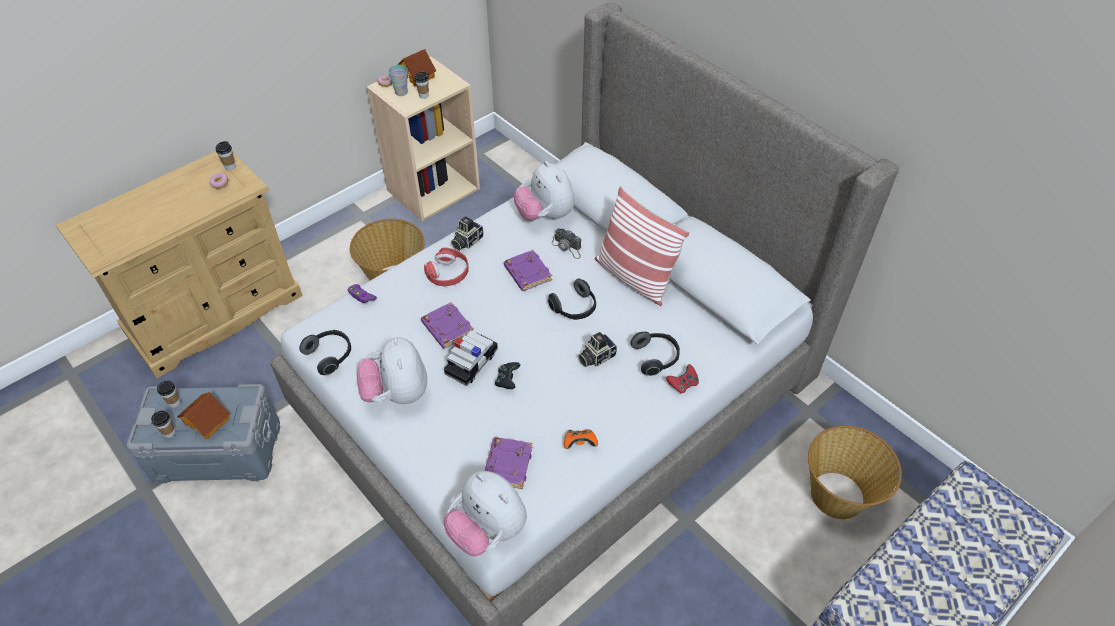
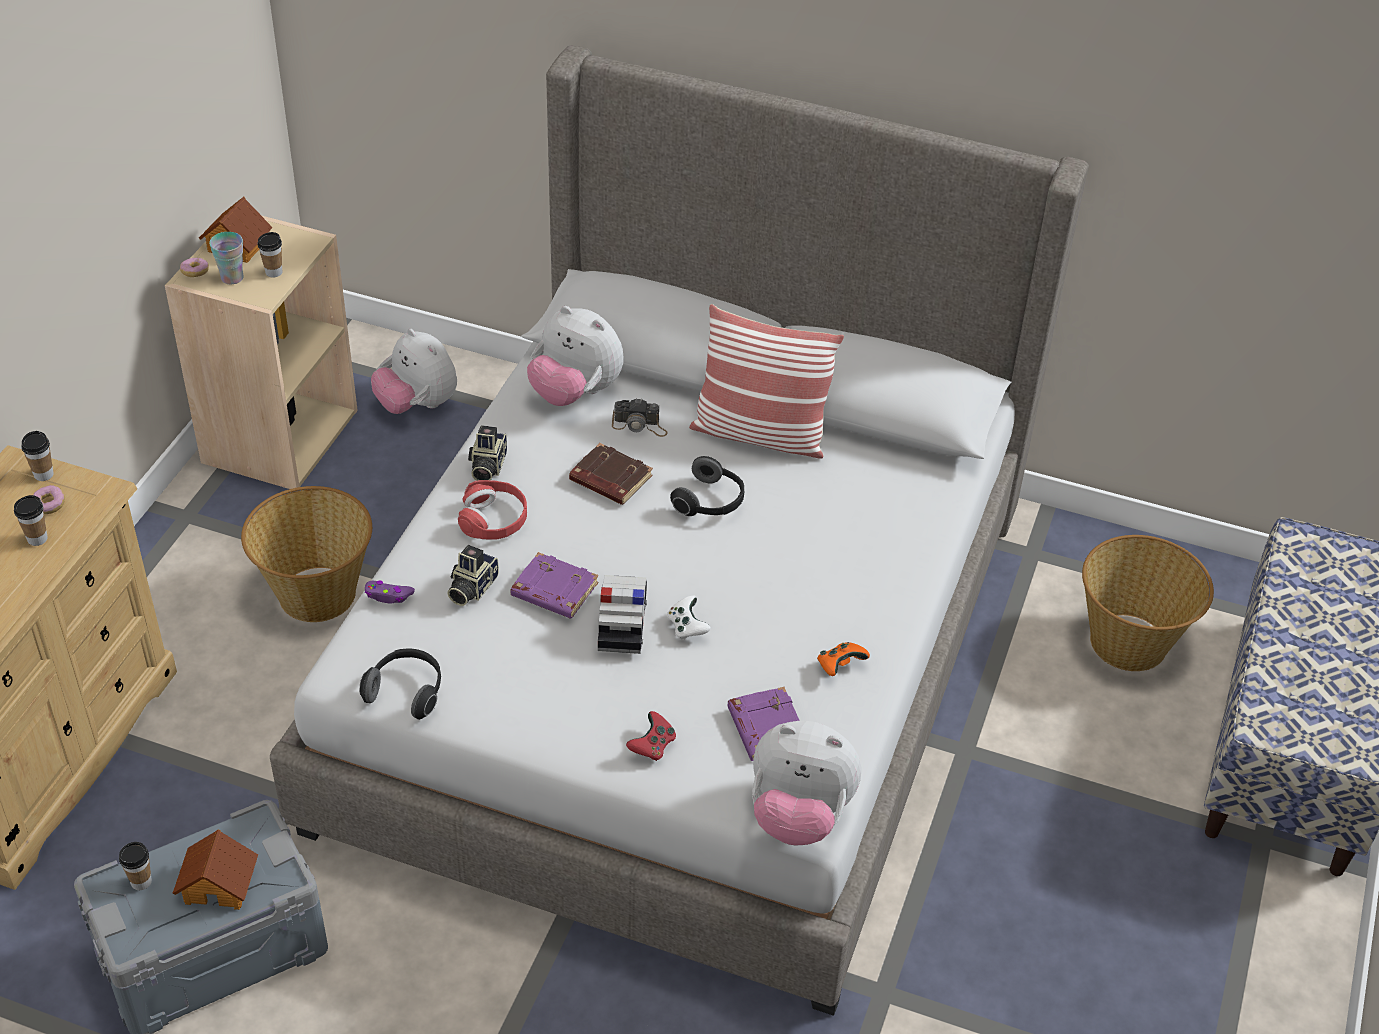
camera: 30 degrees left, 5 degrees down
(169, 433) = (169, 925): cup -> cup (37, 539)
(397, 393) = (545, 702): plush toy -> plush toy (417, 405)
(507, 380) = (687, 627): black game controller -> white game controller
(527, 273) = (609, 479): purple book -> brown book
(596, 357) = (783, 553): camera -> camera (471, 588)
(656, 358) = (861, 526): headphones -> none
(682, 384) = (917, 545): red game controller -> red game controller (652, 746)

